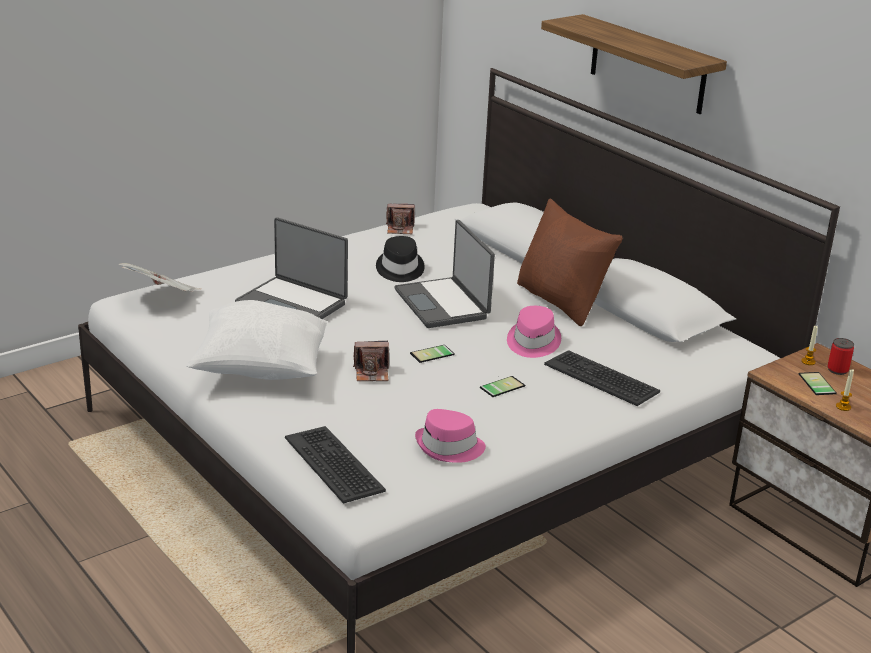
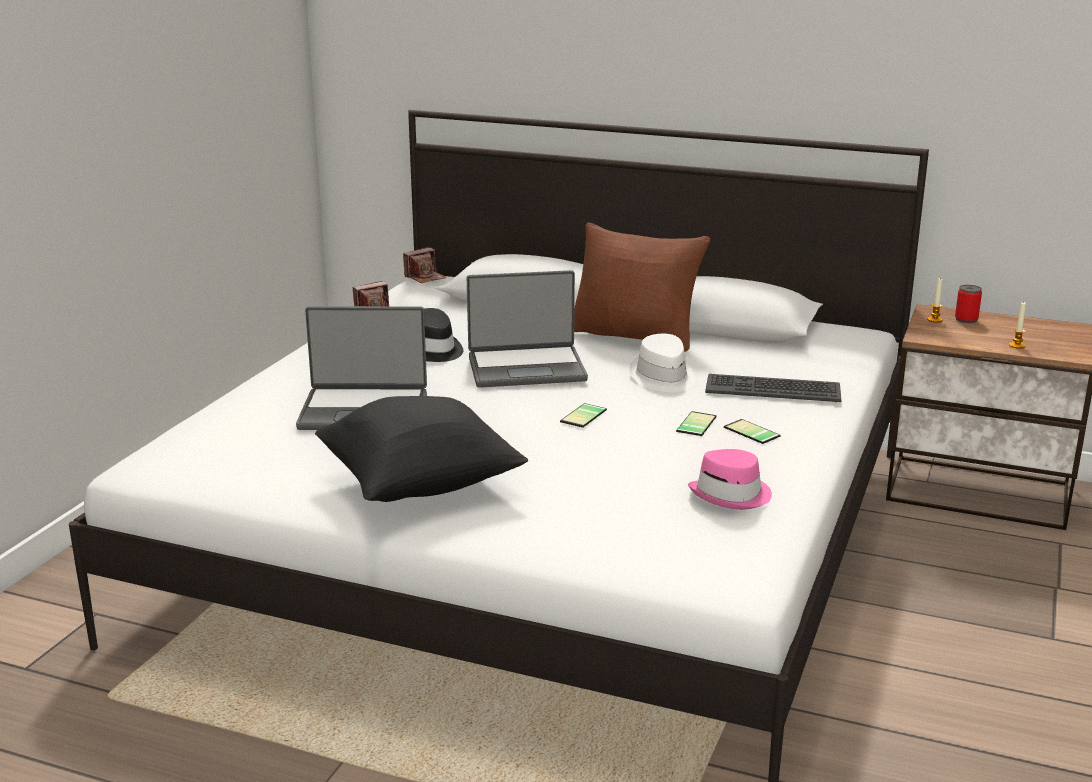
camera: 30 degrees left, 5 degrees down
(162, 297) = (189, 448): newspaper -> none
(260, 369) = (419, 487): white pillow -> black pillow
(335, 464) = (644, 552): keyboard -> none
(372, 373) = (547, 452): camera -> camera (425, 277)
(443, 304) = (526, 368): laptop -> laptop turned 45 degrees counterclockwise
(532, 342) = (662, 377): pink hat -> white hat
(647, 64) = (641, 56): shelf -> none
(814, 384) = (968, 335): phone -> phone (749, 432)

